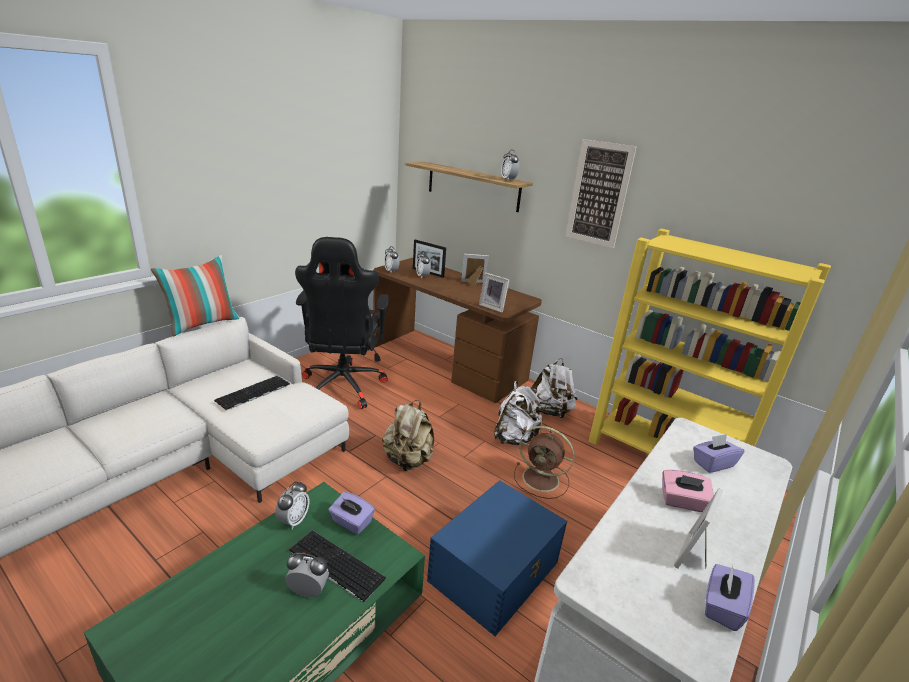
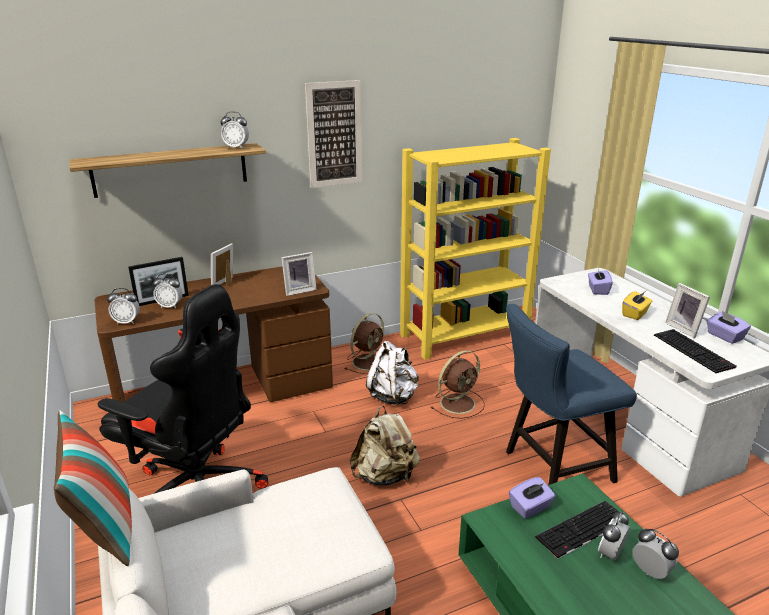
camera: 60 degrees left, 0 degrees up
(253, 393) = (266, 537): keyboard -> keyboard (694, 351)
(293, 520) = (515, 548): alarm clock -> alarm clock (650, 571)
(495, 571) = (551, 467): blue storage box -> blue chair
(550, 411) = (368, 361): white backpack -> brown fan
(682, 502) = (635, 314): pink tissue box -> yellow tissue box

